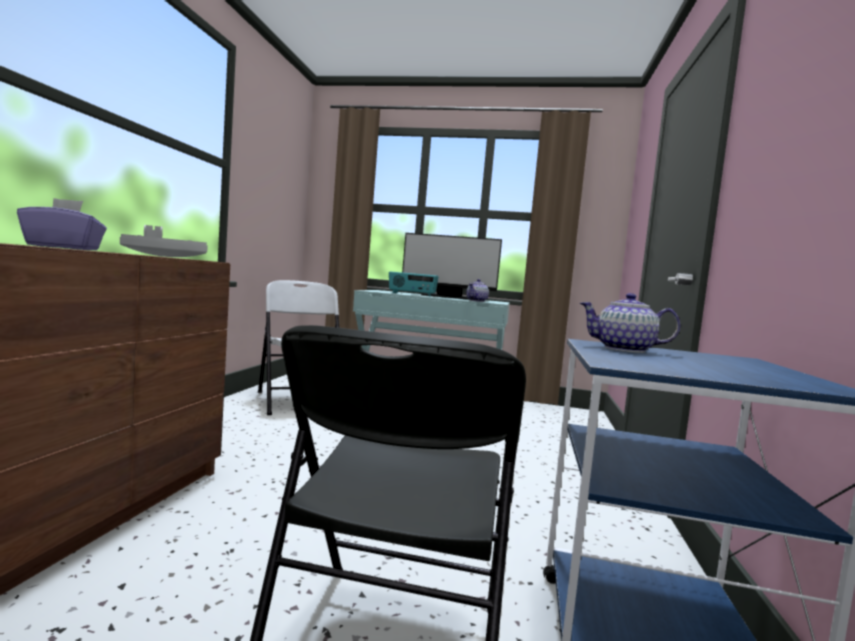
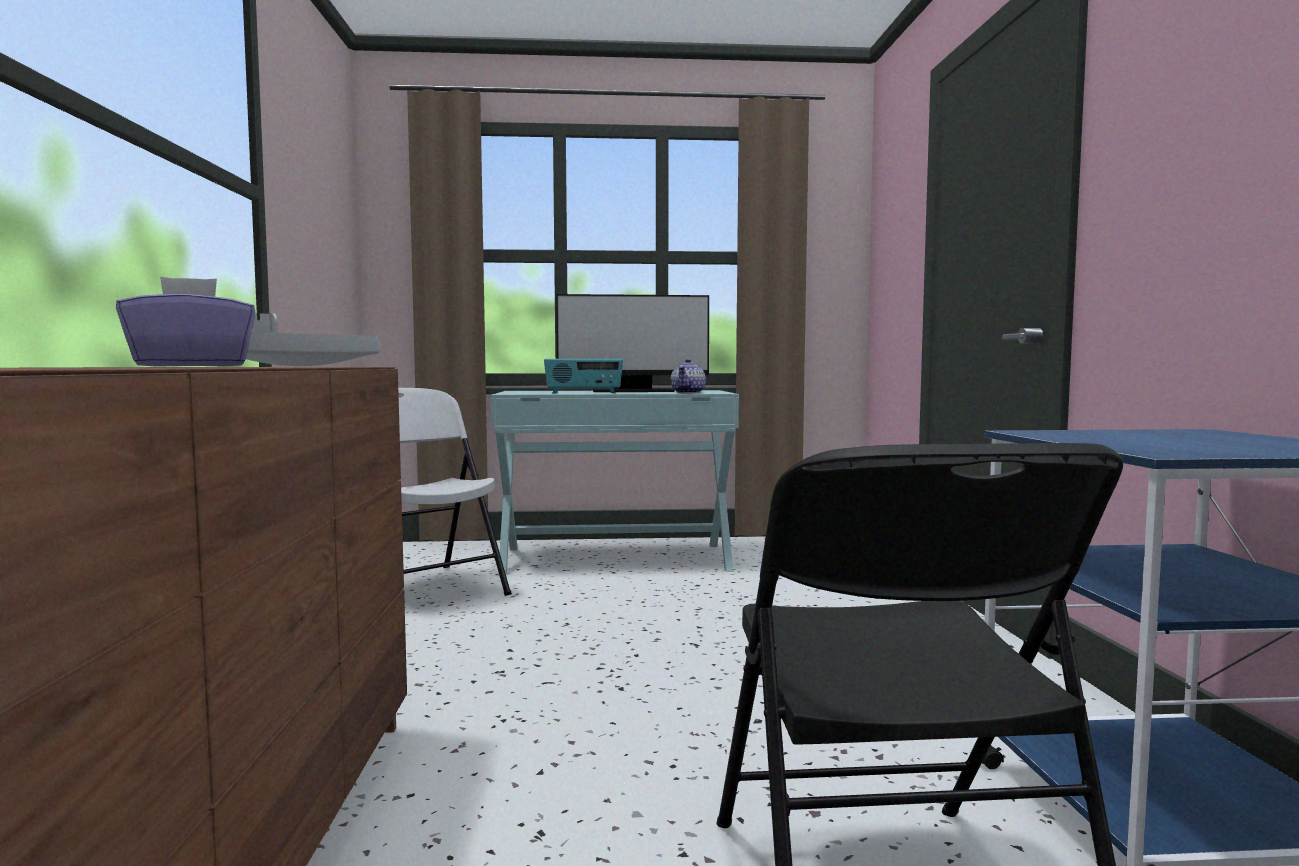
camera: 15 degrees left, 0 degrees up
(625, 349) = (1089, 435): teapot -> none

